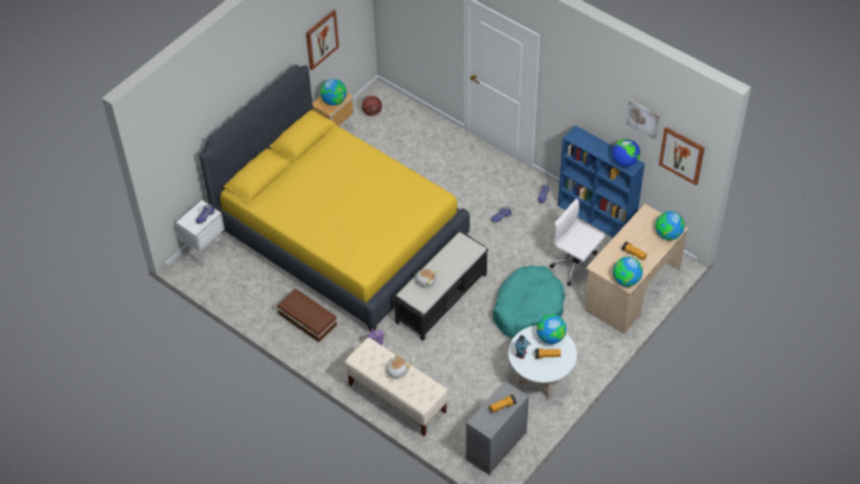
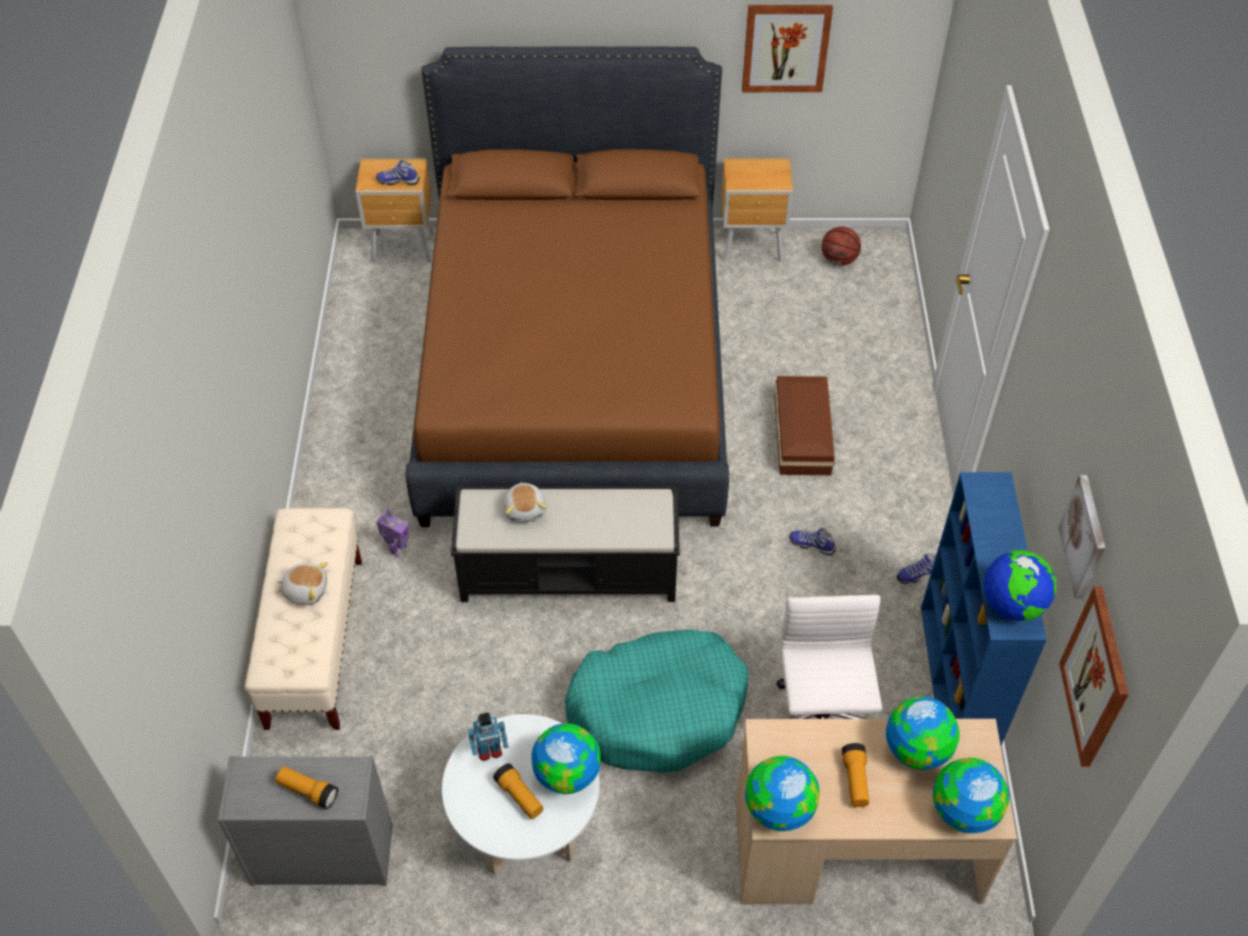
camera: 50 degrees right, 0 degrees up
(207, 251) = (404, 249): white nightstand -> brown nightstand
(307, 318) = (380, 430): brown storage box -> brown storage box (803, 433)
(334, 101) = (759, 178): globe -> globe (917, 749)
(340, 234) = (574, 369): yellow bed -> brown bed

